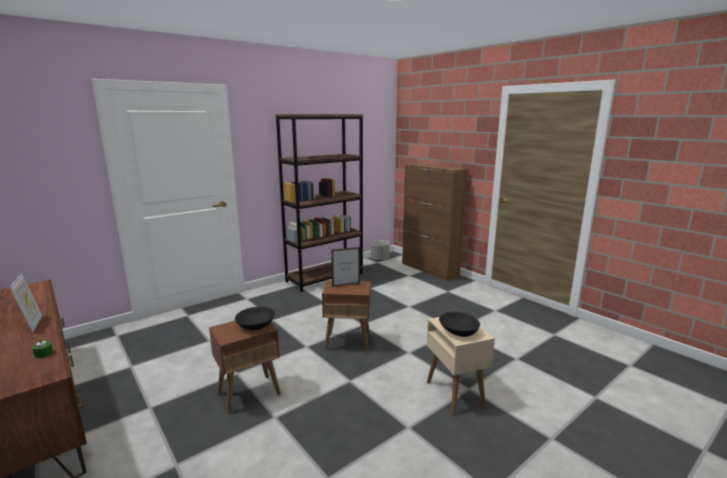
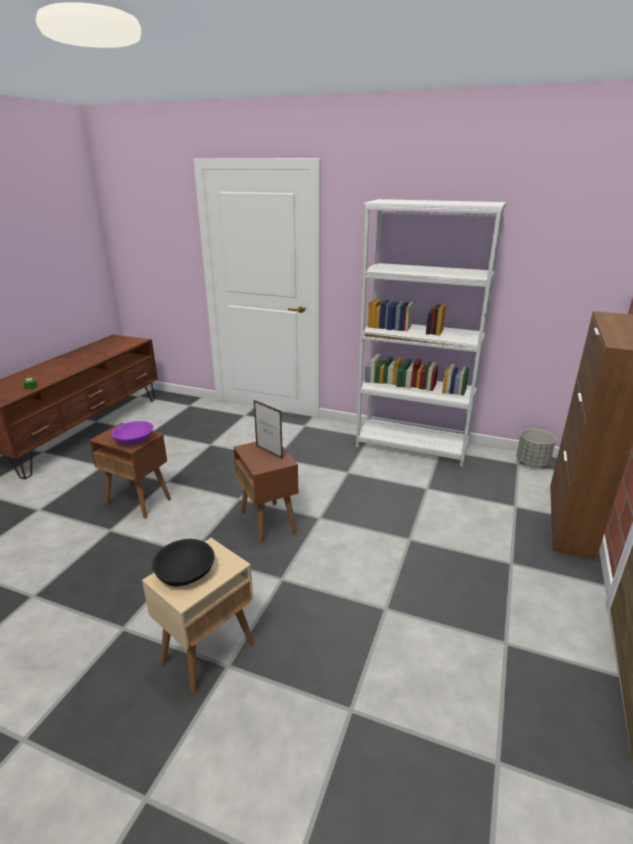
camera: 60 degrees right, 10 degrees up
(32, 324) = (73, 366): picture frame -> none
(256, 325) = (134, 440): black bowl -> purple bowl
(325, 277) = (412, 446): brown bookcase -> white bookcase

